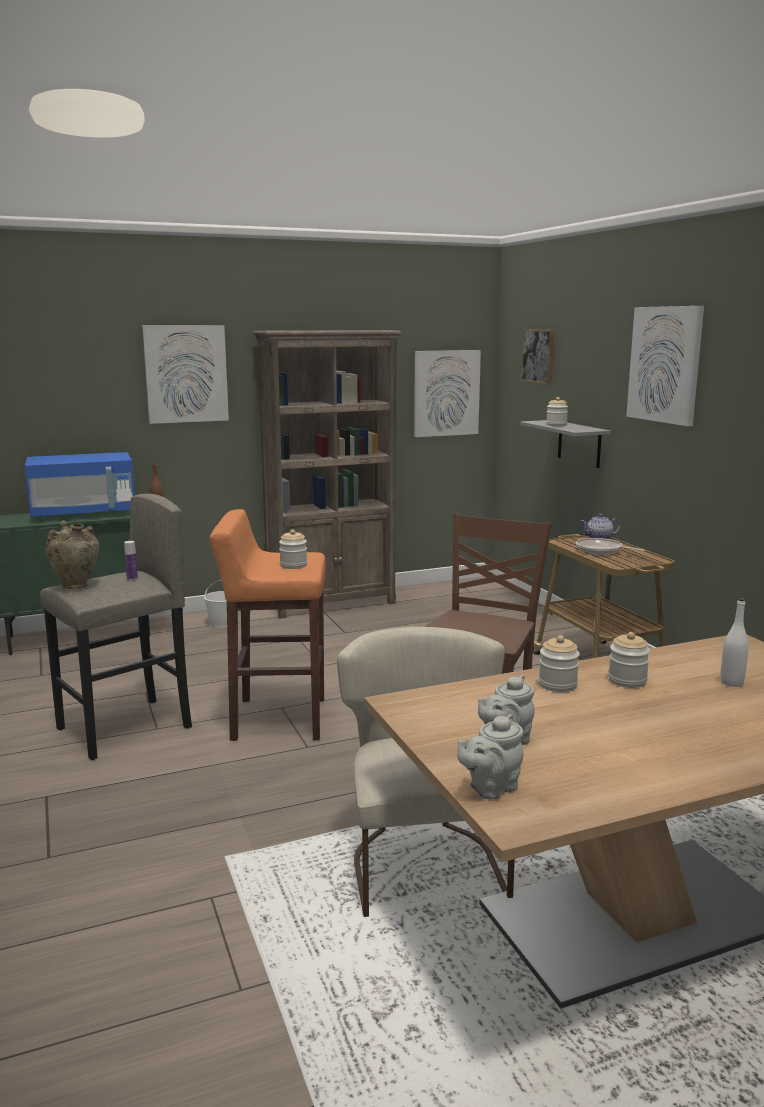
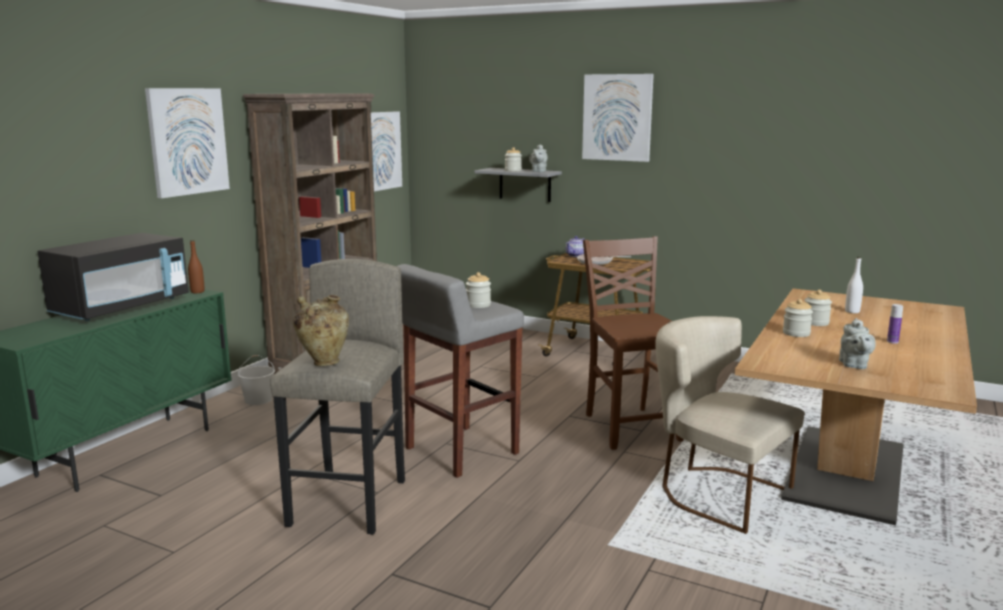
camera: 40 degrees left, 0 degrees up
(84, 514) = (122, 308): blue microwave -> black microwave
(132, 578) = (357, 345): bottle -> bottle (892, 341)
(277, 719) = (460, 451): orange stool -> grey stool
(490, 788) = (905, 385): grey teapot -> grey teapot (538, 171)
(538, 356) = (466, 115): picture -> none

